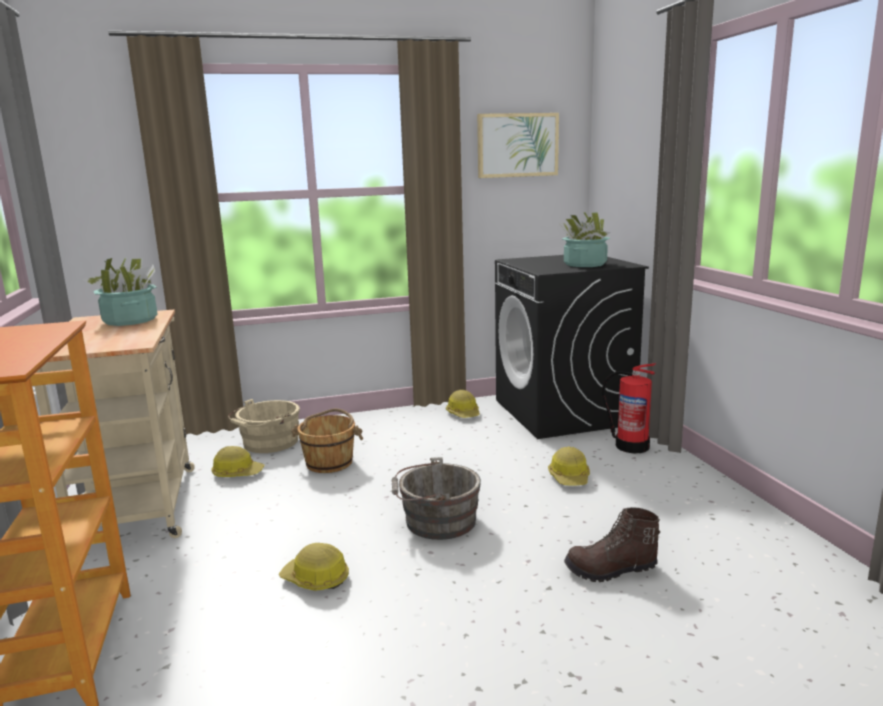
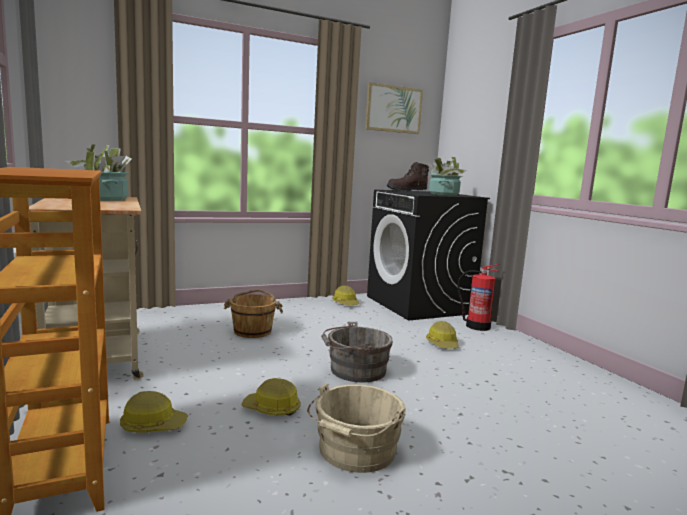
camera: 10 degrees left, 5 degrees down
(237, 473) = (177, 336): hard hat -> hard hat (153, 425)
(268, 443) = (196, 317): beige bucket -> beige bucket (355, 451)
(611, 570) = (501, 402): brown boot -> brown boot (407, 191)

